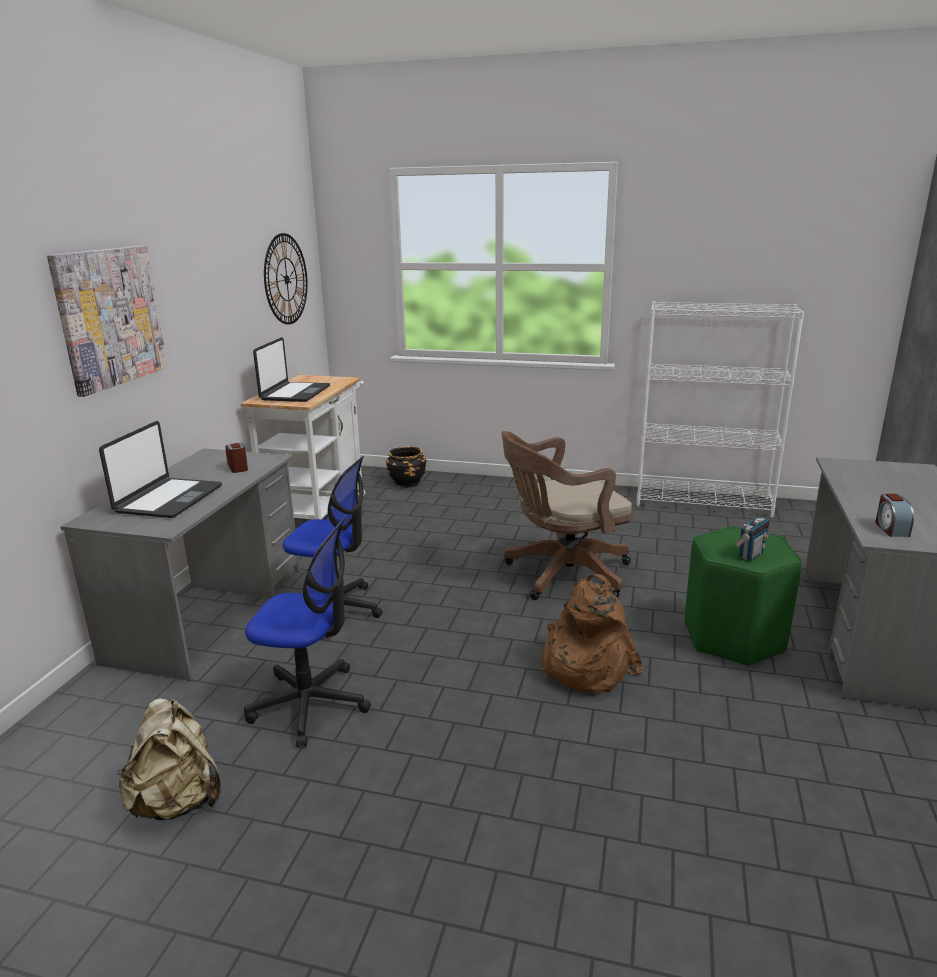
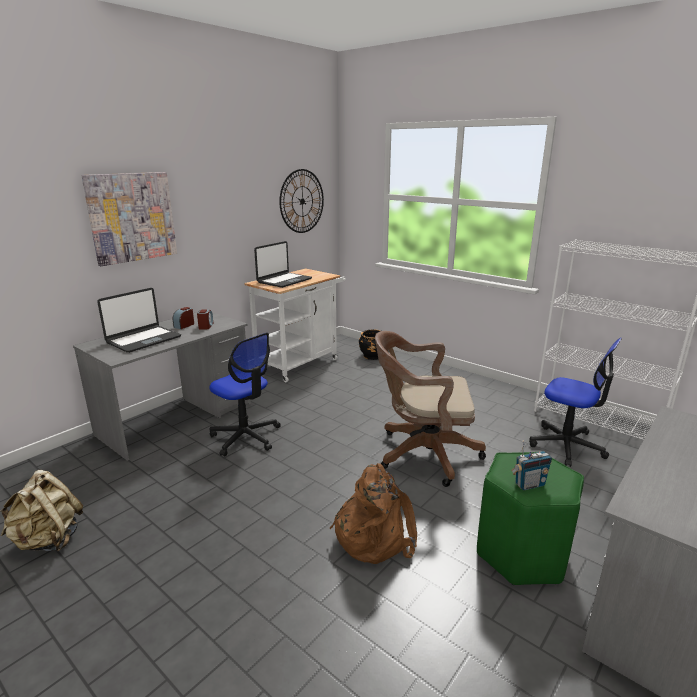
camera: 25 degrees right, 0 degrees up
(310, 704) = (173, 499): office chair -> office chair (567, 445)
(891, 529) = (659, 501): alarm clock -> alarm clock (184, 325)

